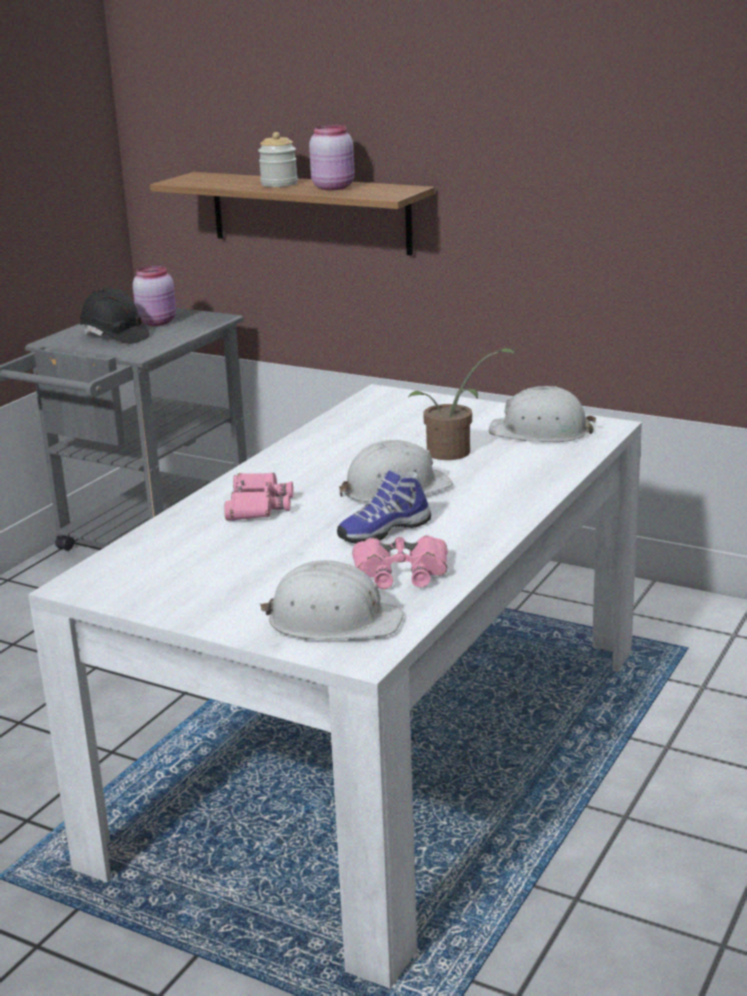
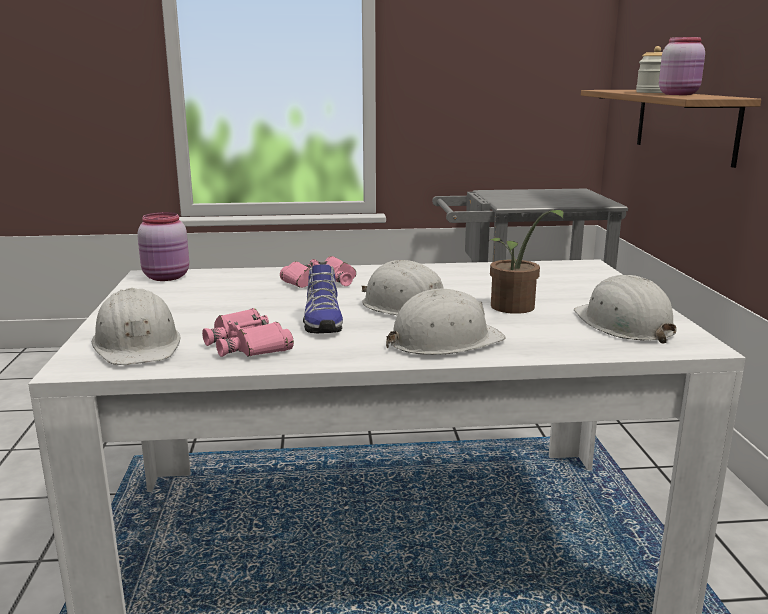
camera: 55 degrees right, 5 degrees down
(114, 337) = (522, 197): black hard hat -> none
(158, 322) = (566, 197): pink jar -> pink jar (167, 277)
(383, 530) = (321, 322): shoe -> shoe turned 120 degrees counterclockwise
(495, 497) = (444, 341): none -> white hard hat

